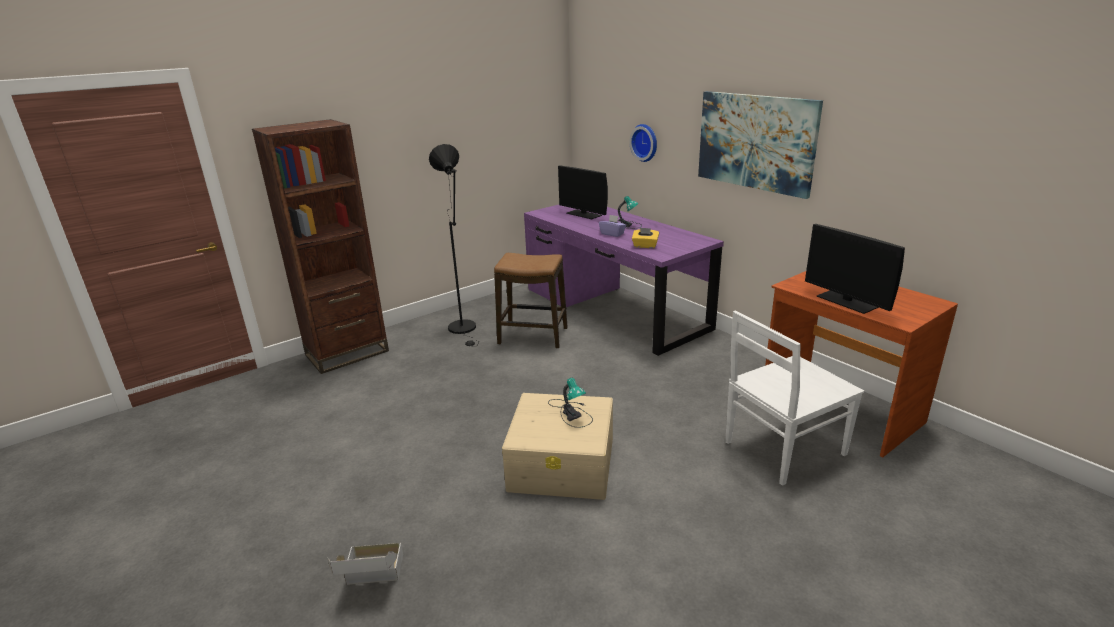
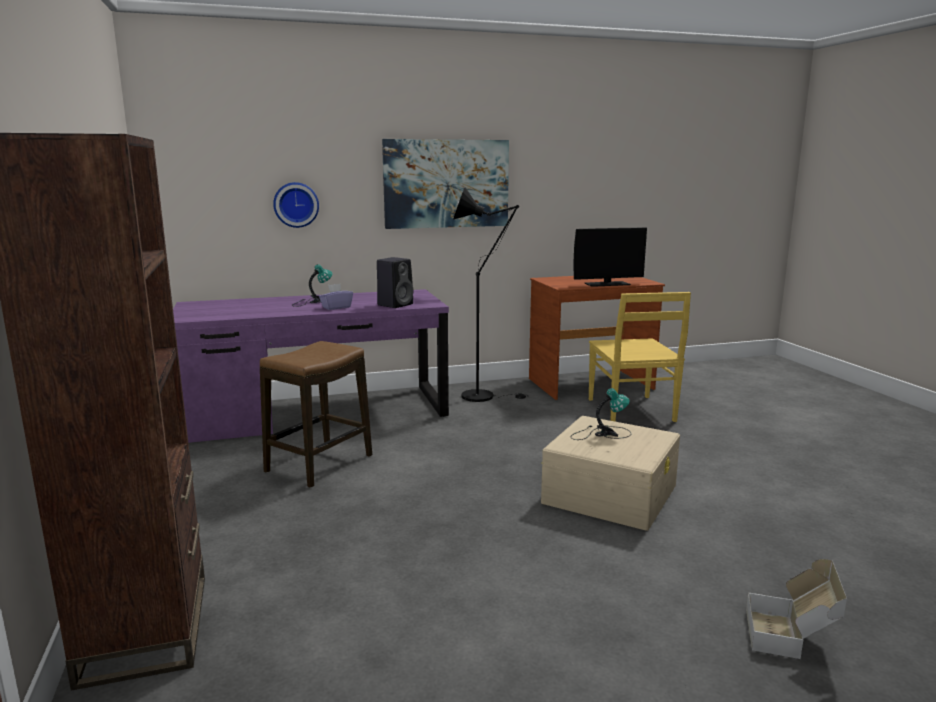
camera: 70 degrees left, 10 degrees down
(464, 329) = (228, 505): black floor lamp -> black floor lamp (484, 396)
(583, 214) = (242, 307): monitor -> none
(645, 246) = (395, 304): yellow tissue box -> black speaker
(782, 449) = (631, 411): white chair -> yellow chair

